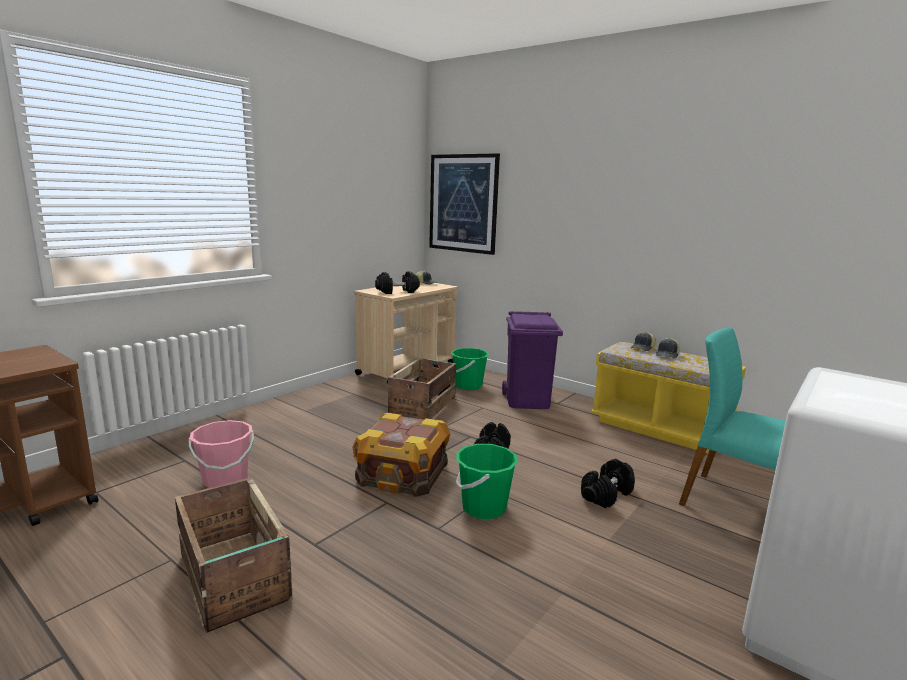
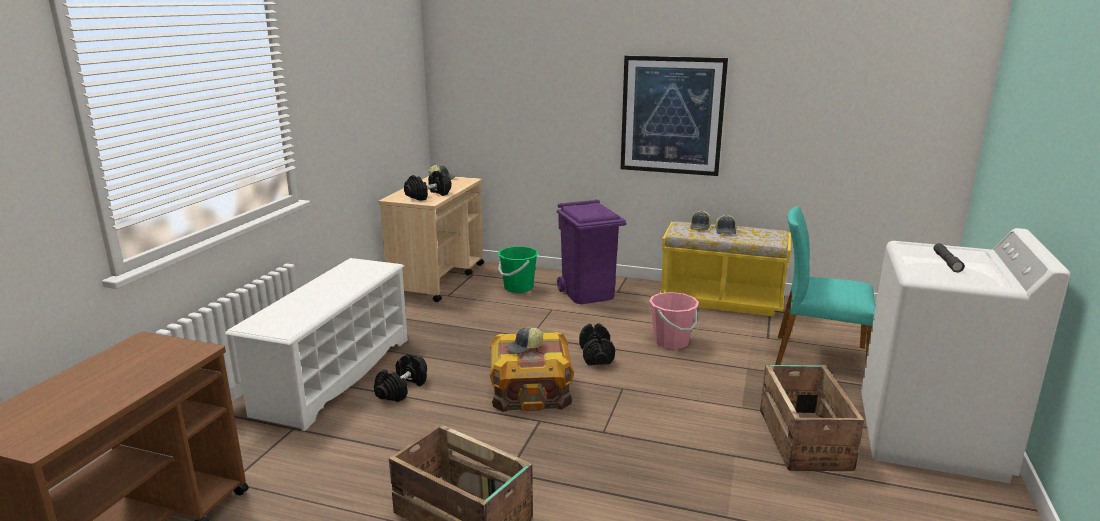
camera: 20 degrees left, 5 degrees up
(225, 480) = (361, 437): pink bucket -> pink bucket (671, 342)
(257, 426) = (334, 375): none -> white shoe rack
(395, 427) = (524, 348): none -> cap
(423, 406) = (492, 318): crate -> crate (804, 439)
(463, 203) = (478, 84): picture -> picture (672, 115)
(483, 507) = (627, 405): green bucket -> none
(606, 495) = (717, 371): black dumbbell -> black dumbbell (402, 389)
(880, 397) = (946, 262): none -> grey flashlight

